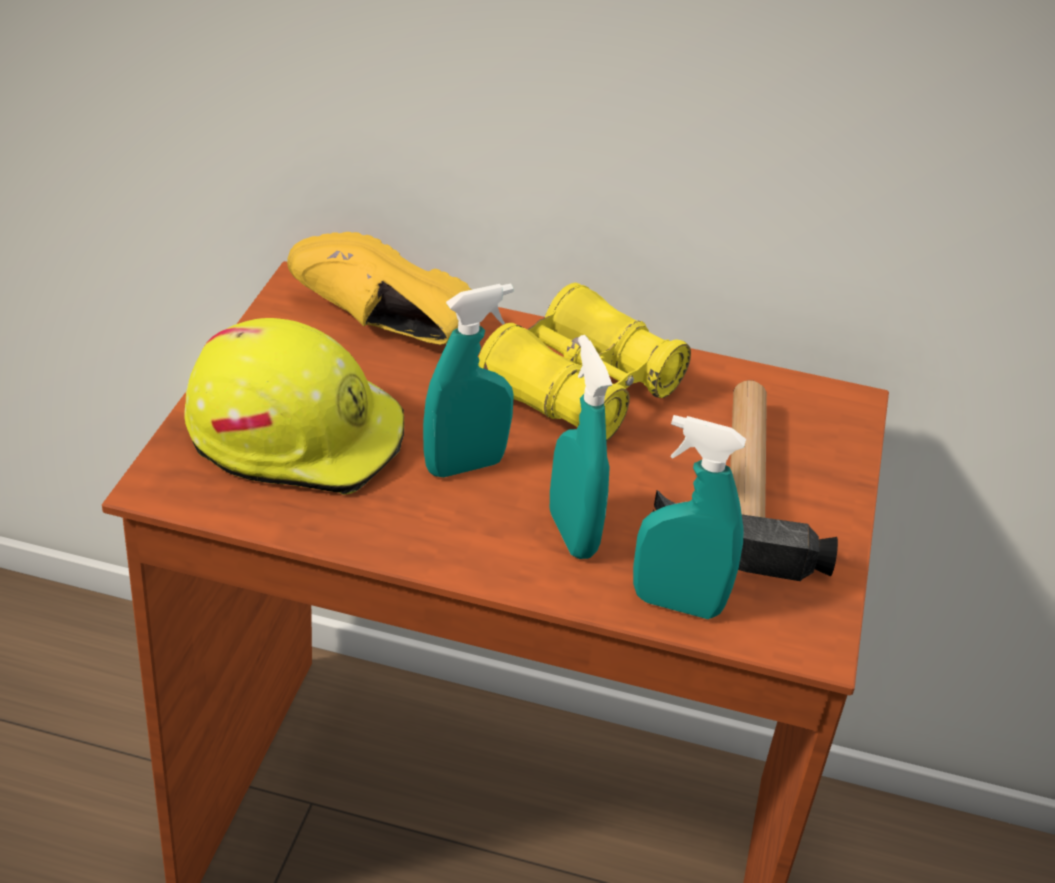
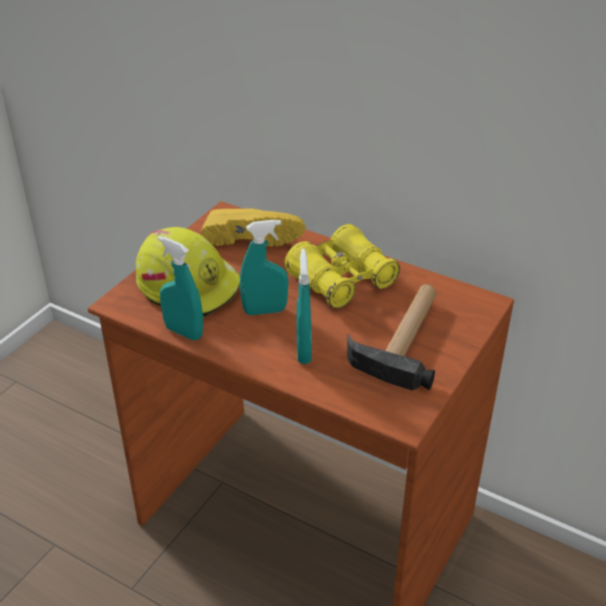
camera: 20 degrees right, 0 degrees up
(377, 326) = (252, 237): yellow shoe -> yellow shoe turned 150 degrees clockwise
(677, 604) = (341, 392): turquoise spray bottle -> turquoise spray bottle (183, 332)

